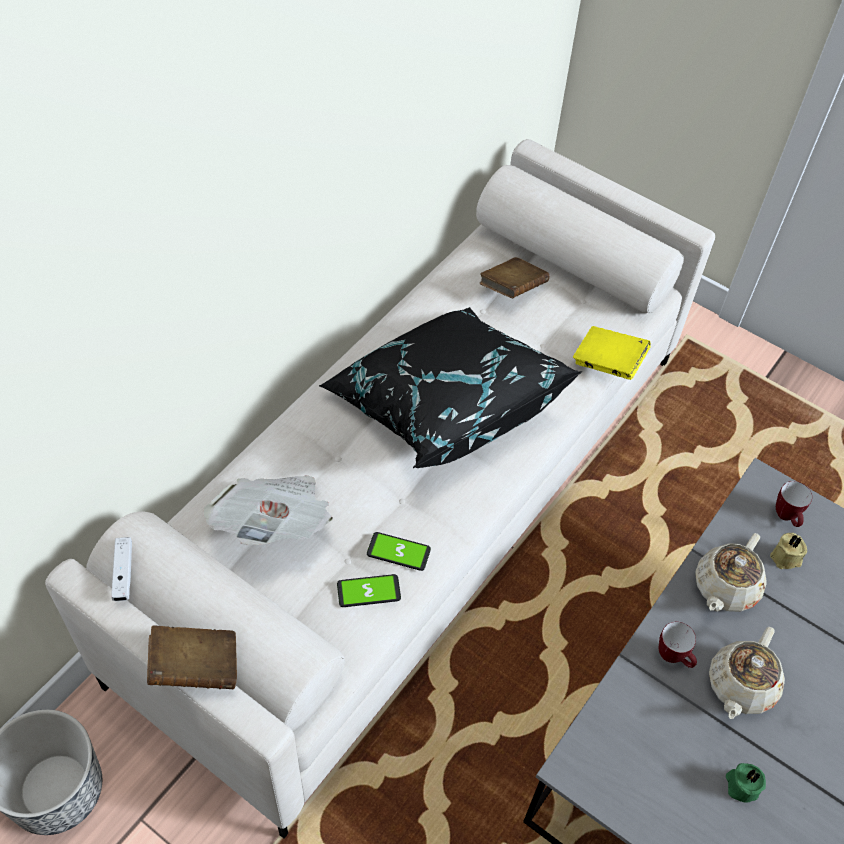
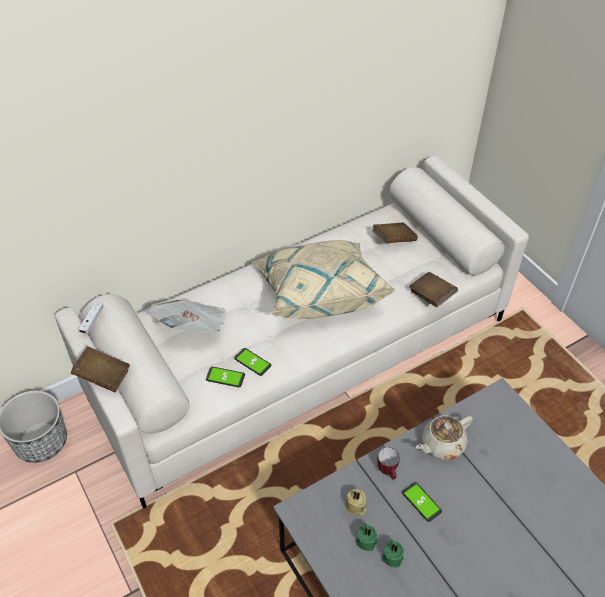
camera: 25 degrees right, 5 degrees down
(443, 406) = (319, 293): black pillow -> beige pillow
(608, 363) = (431, 296): yellow book -> brown book
(694, 775) = (366, 540): none -> green candle
(740, 686) = (421, 502): beige teapot -> phone
(786, 558) = (491, 441): beige candle -> beige candle (356, 507)
(787, 518) = (504, 418): mug -> none

